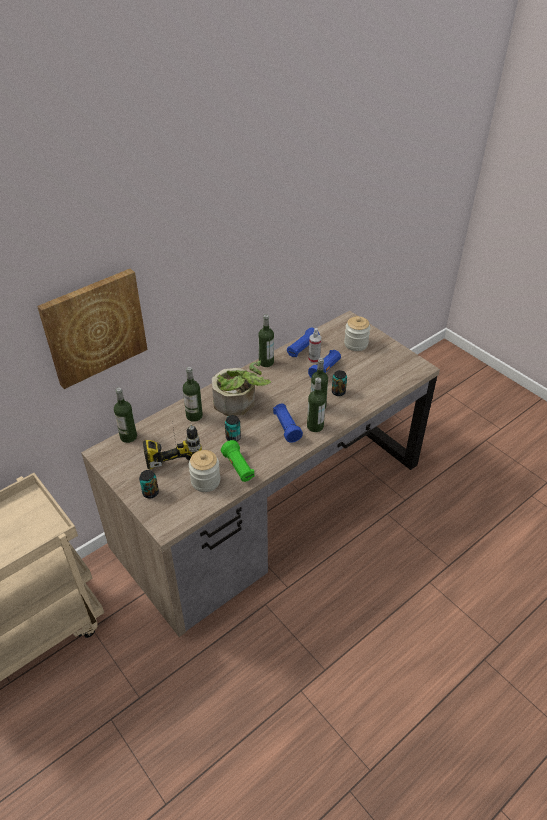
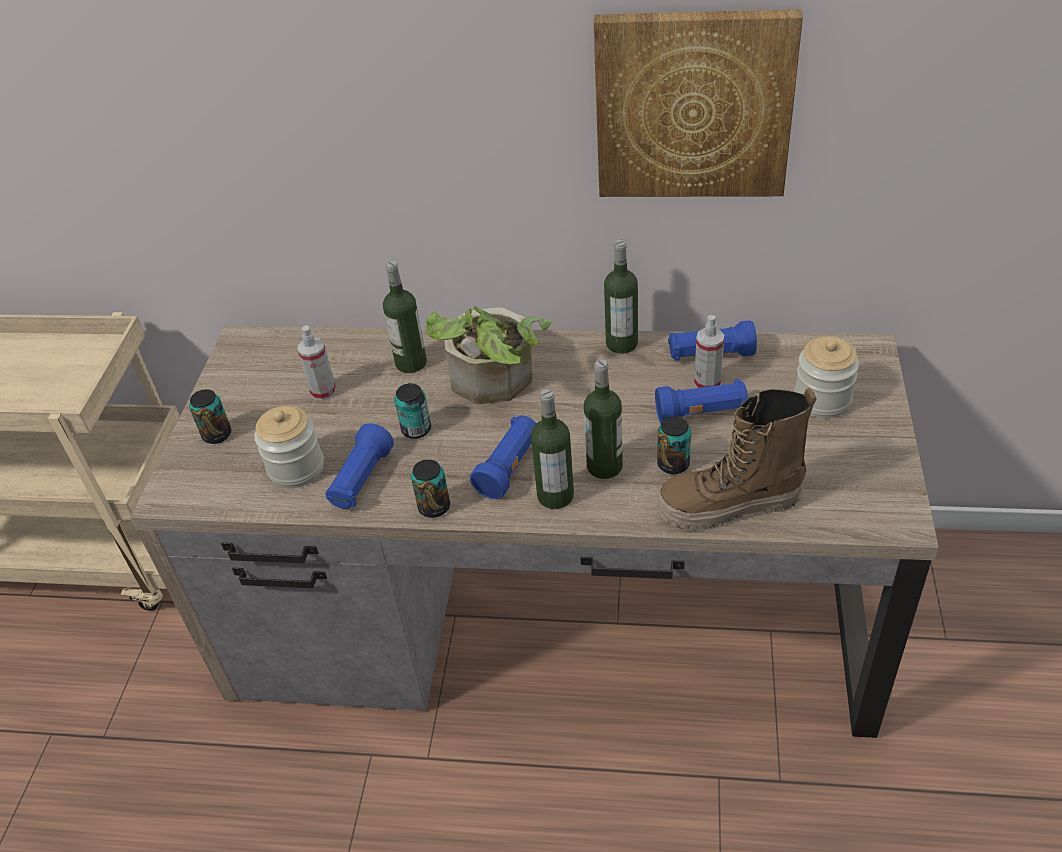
camera: 50 degrees right, 0 degrees up
(94, 327) = (245, 112): picture -> picture (693, 105)
(128, 437) = (297, 340): bottle -> none
(173, 448) = (323, 391): power drill -> spray bottle
(238, 468) = (361, 480): green flashlight -> blue flashlight
(279, 458) = (434, 507): none -> can
(372, 394) = (729, 506): none -> boot

